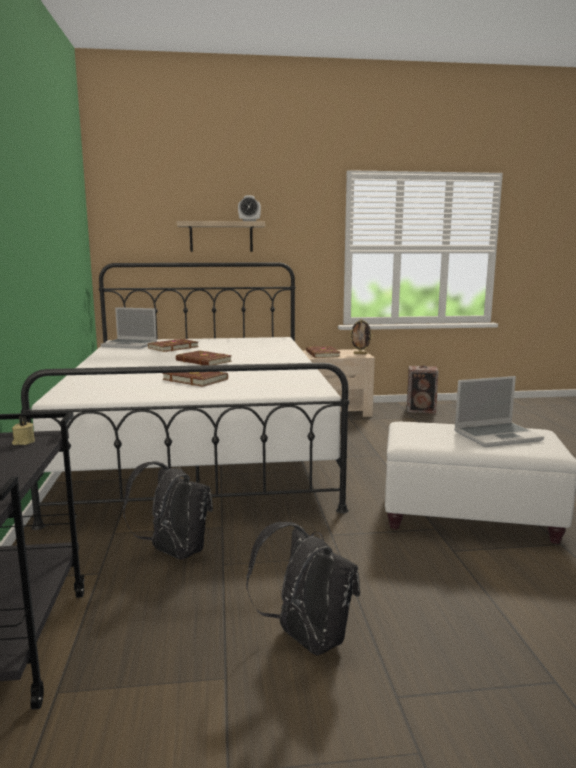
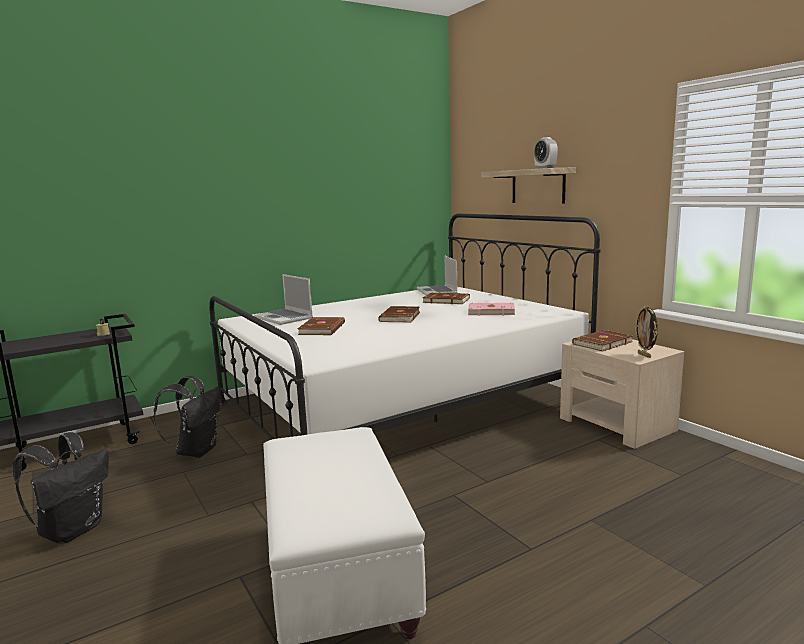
camera: 65 degrees right, 0 degrees up
(241, 346) = (491, 311): none -> pink book
(422, 410) = (733, 474): speaker -> none
(497, 436) = (343, 486): laptop -> laptop (285, 318)

